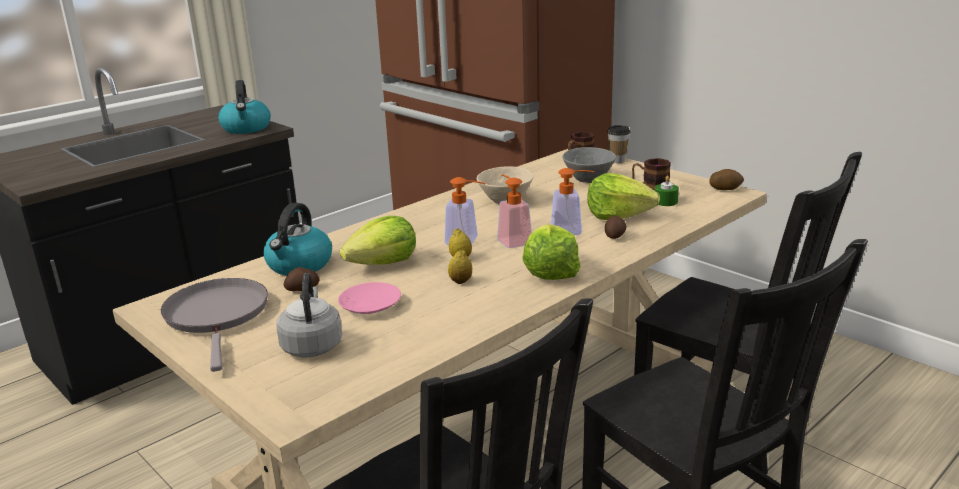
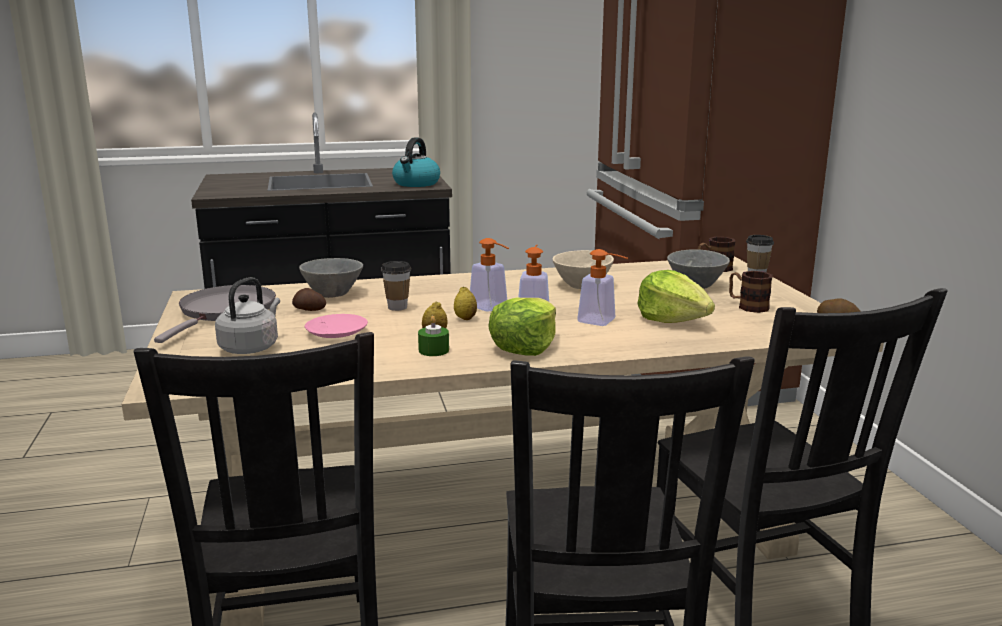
camera: 30 degrees right, 5 degrees down
(299, 265) = (334, 293): kettle -> grey bowl
(383, 263) = (397, 307): lettuce -> cup
(615, 235) = (638, 335): potato -> none
(666, 202) = (745, 320): green candle -> green candle (433, 350)

